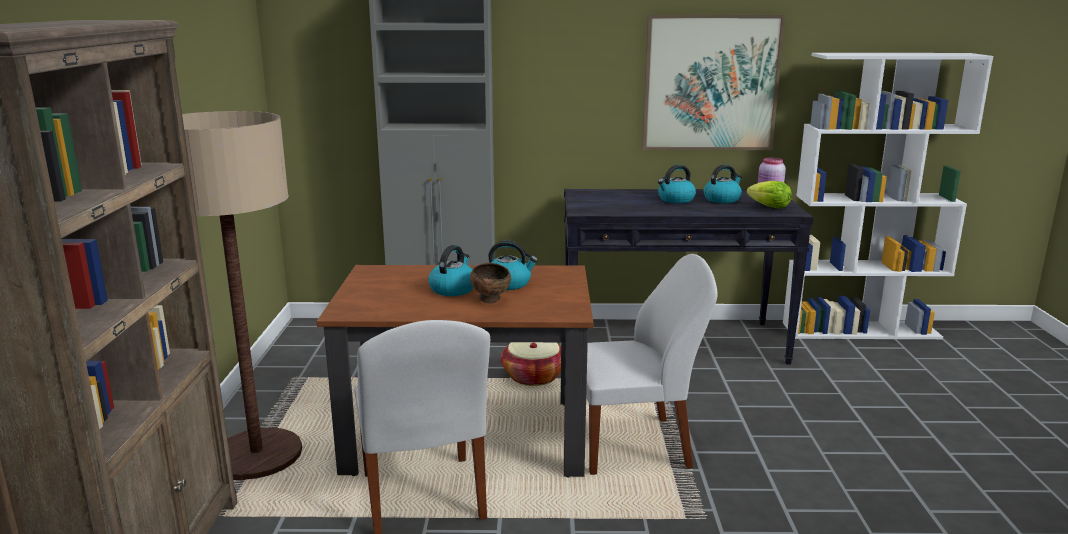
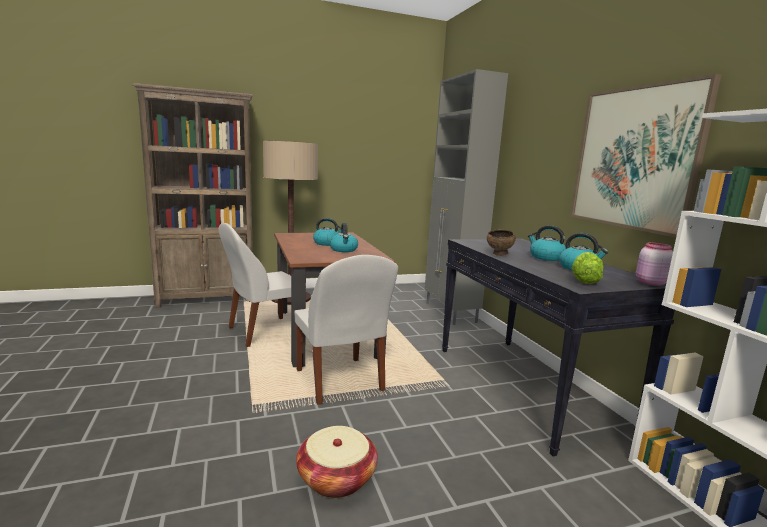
camera: 70 degrees right, 5 degrees down
(491, 300) = (313, 248): brown bowl -> brown bowl (499, 255)
(533, 376) = (412, 342): basket -> basket (336, 478)

